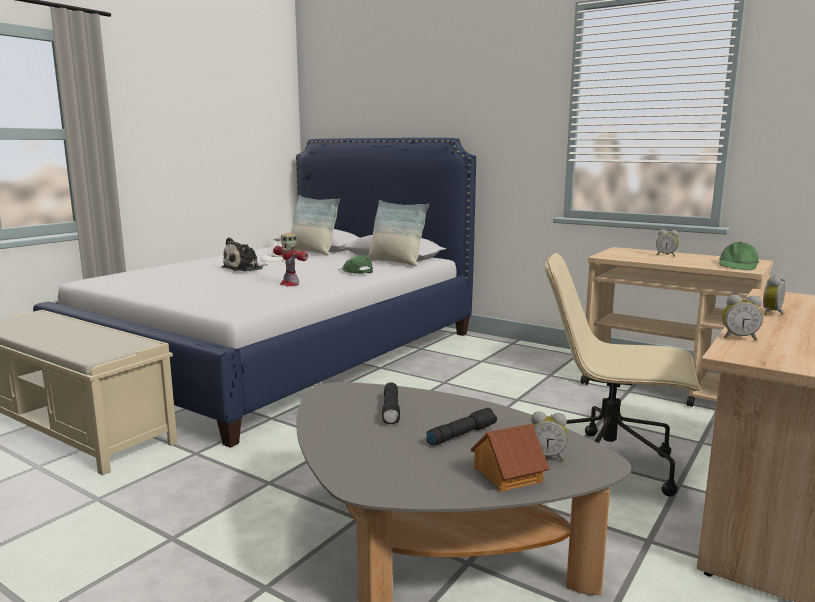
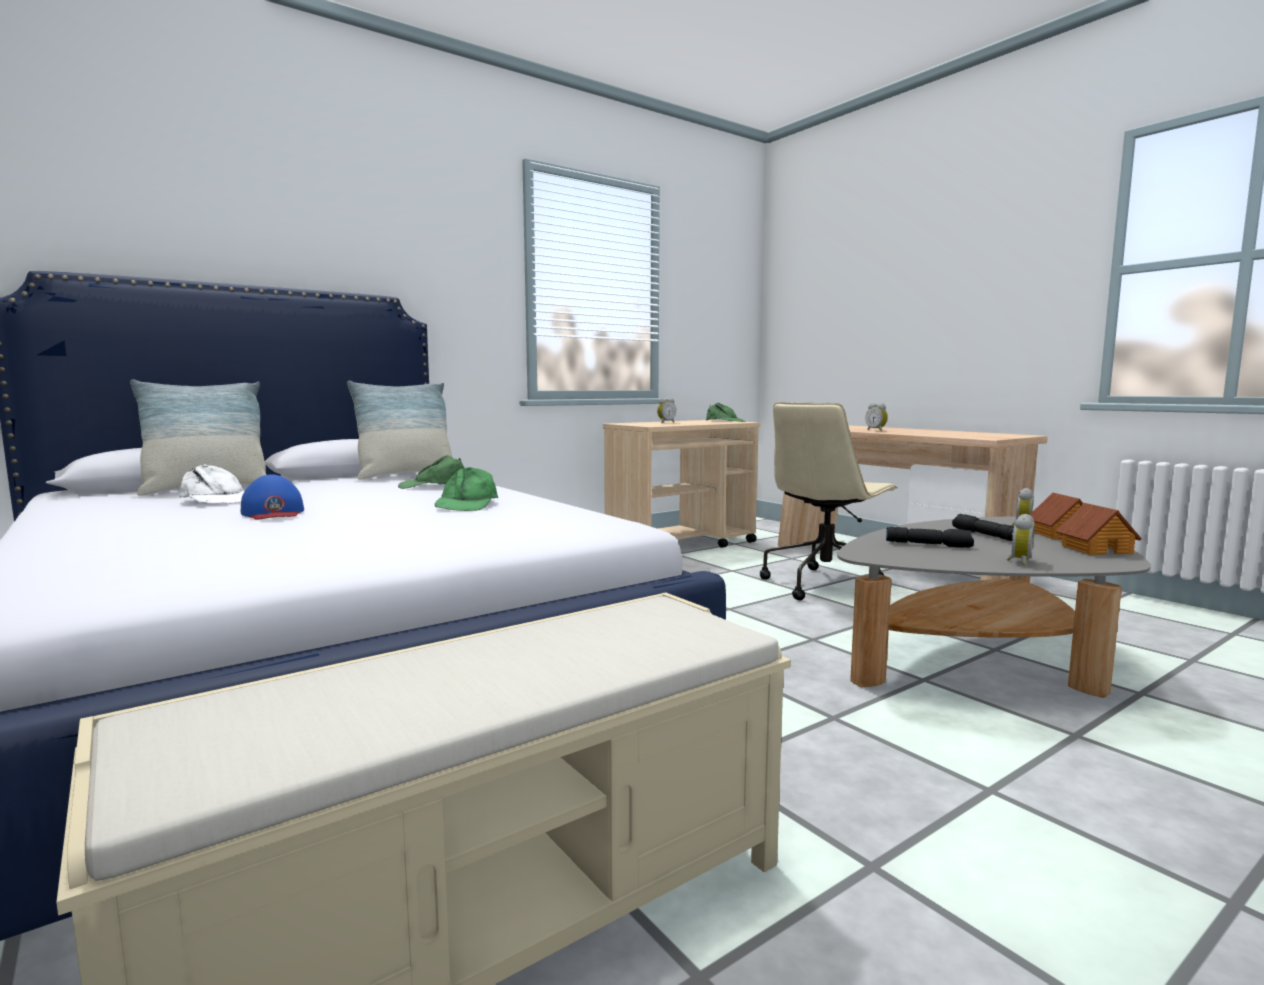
camera: 70 degrees left, 5 degrees down
(244, 268) = (273, 512): plush toy -> blue cap
(289, 284) = (467, 504): toy robot -> green cap
(430, 484) = (1095, 549): none -> toy house
(738, 338) = (945, 435): alarm clock -> alarm clock (1018, 561)

